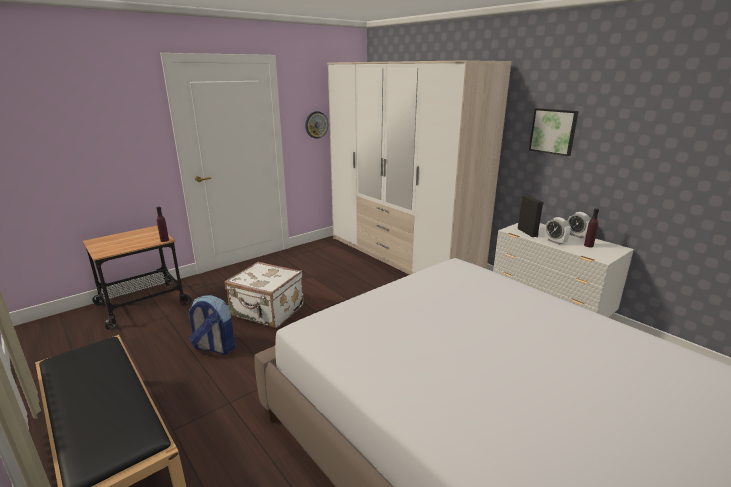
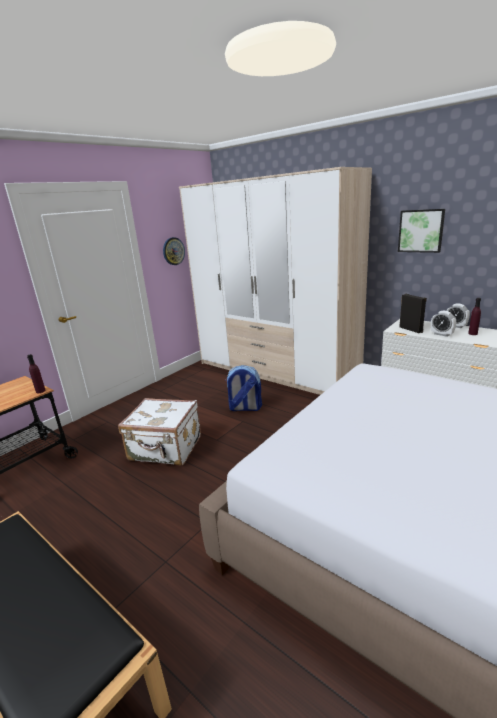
camera: 10 degrees left, 0 degrees up
(214, 348) = (123, 500): backpack -> backpack (244, 408)

